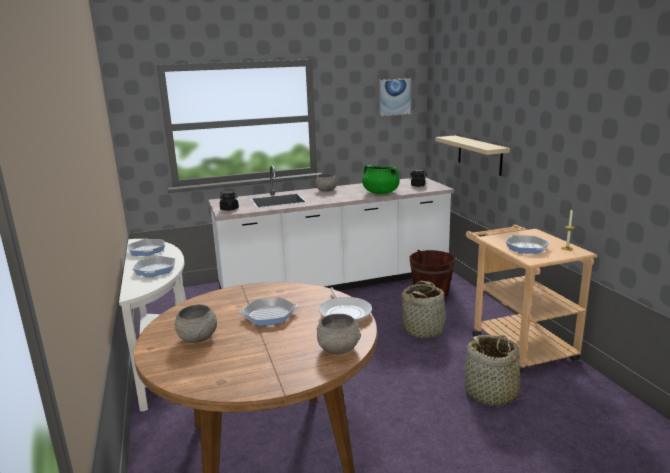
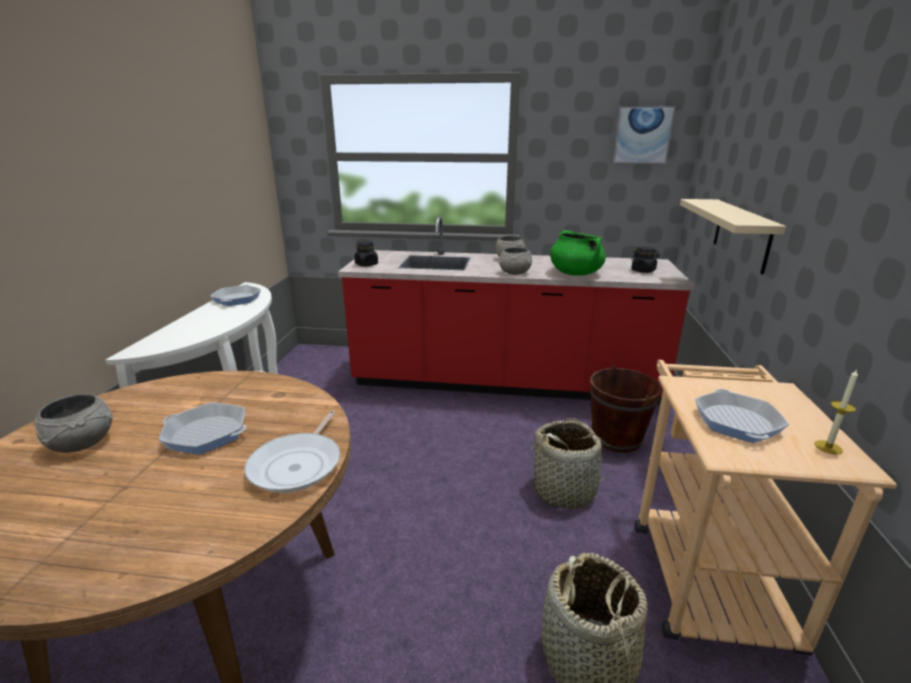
camera: 25 degrees right, 5 degrees up
(155, 270) = (203, 325): frying pan -> none
(335, 283) = (504, 382): white counter -> red counter
(339, 349) = (188, 543): grey bowl -> grey bowl (515, 273)

